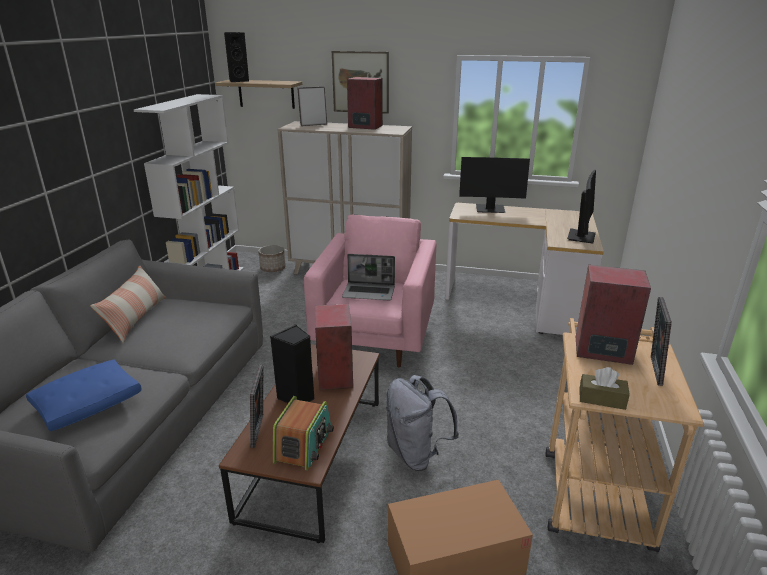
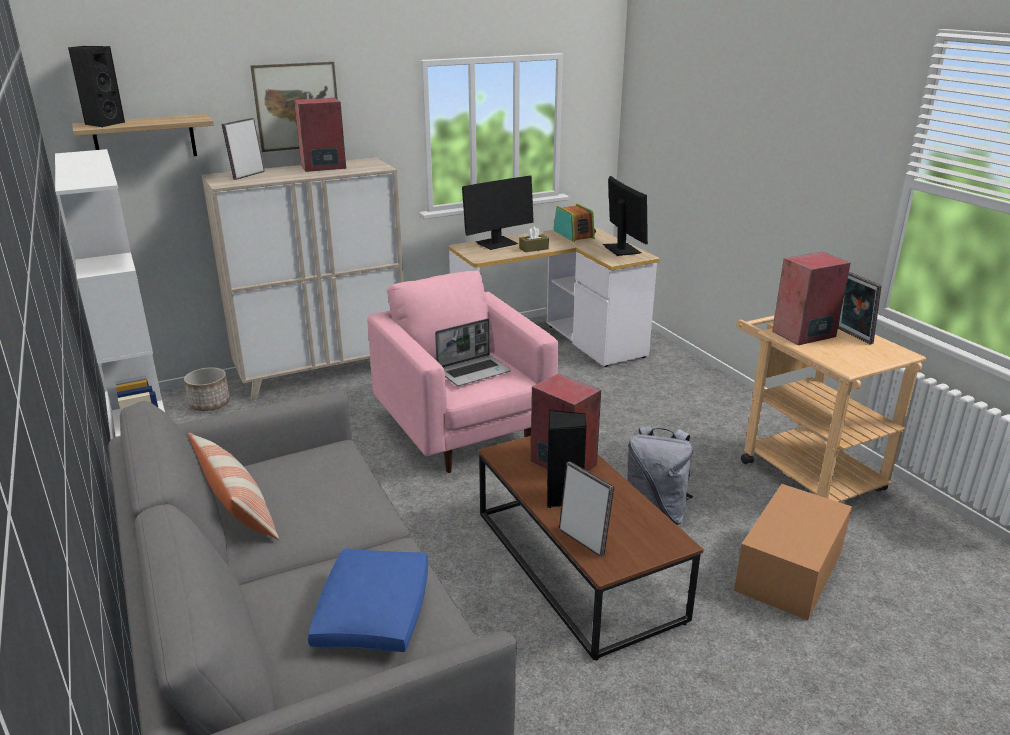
camera: 40 degrees left, 0 degrees up
(304, 445) = (640, 529): radio -> radio (574, 235)
(602, 399) = (859, 366): brown tissue box -> brown tissue box (533, 248)

